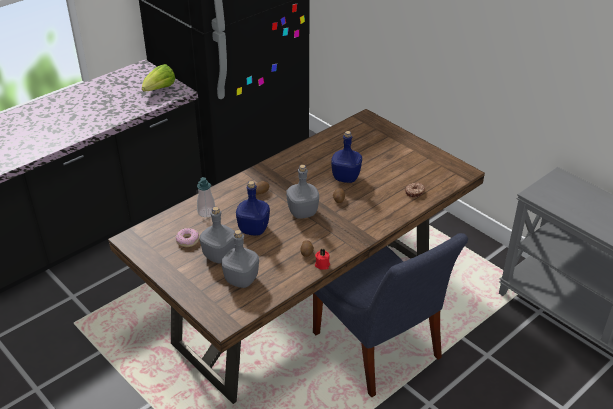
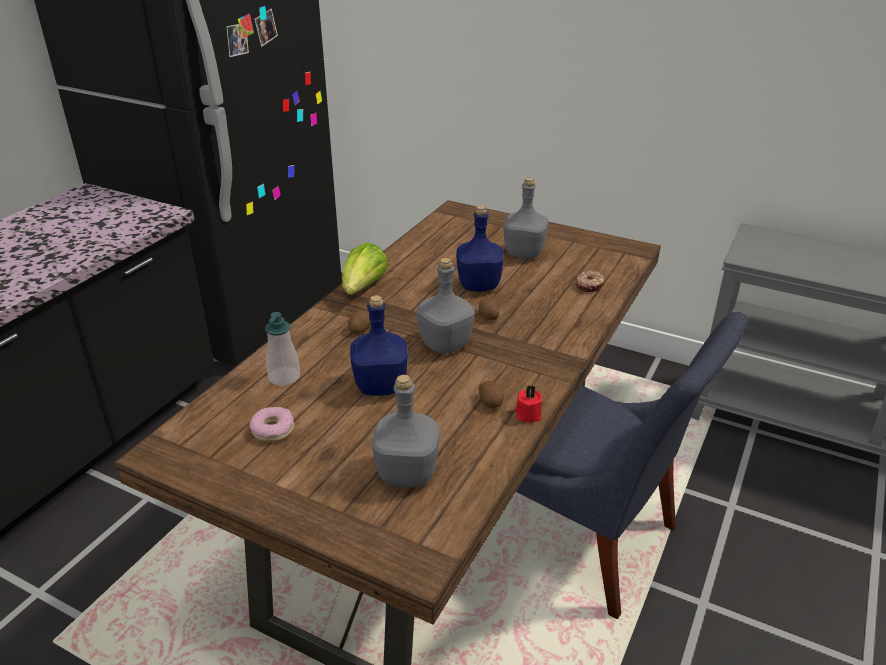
camera: 20 degrees left, 5 degrees down
(159, 89) = (127, 215): lettuce -> lettuce (363, 289)
(219, 256) = (344, 443): grey bottle -> grey bottle (524, 253)

